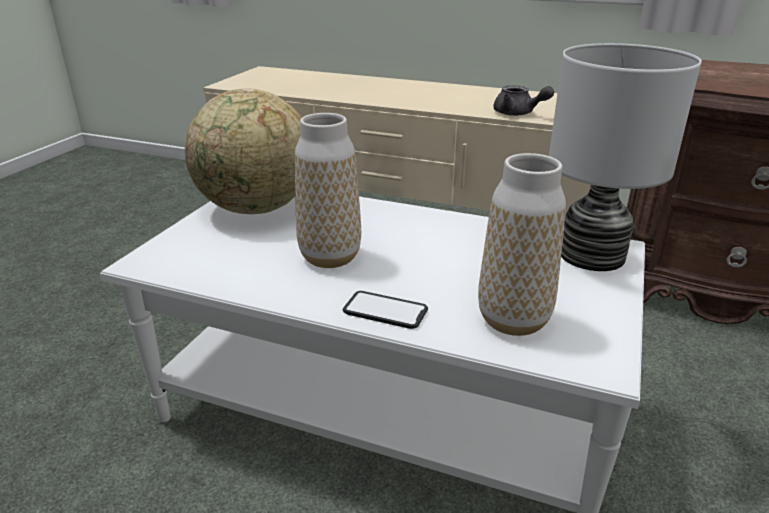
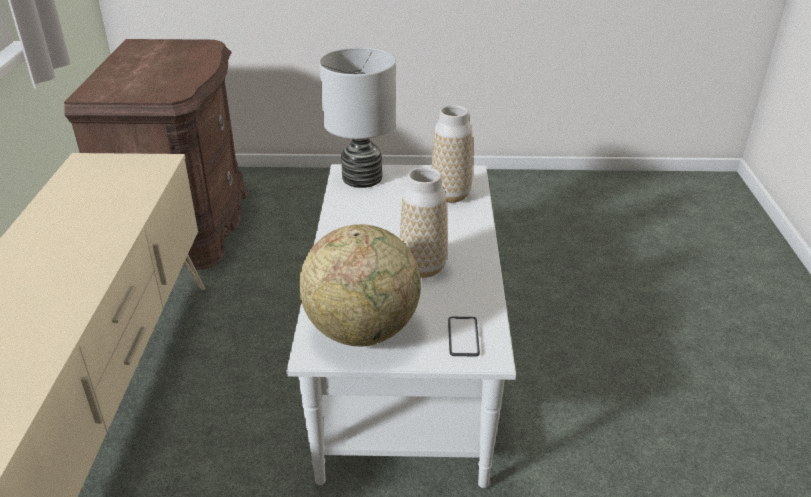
camera: 110 degrees left, 5 degrees up
(385, 311) = (471, 233): phone -> phone (463, 337)
(518, 114) = (138, 193): grey teapot -> none

